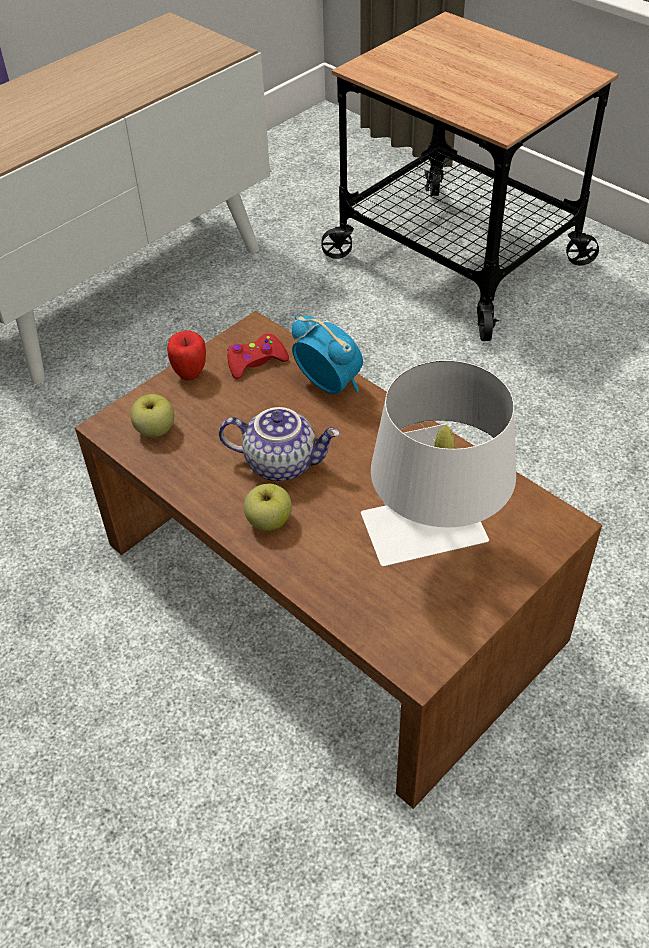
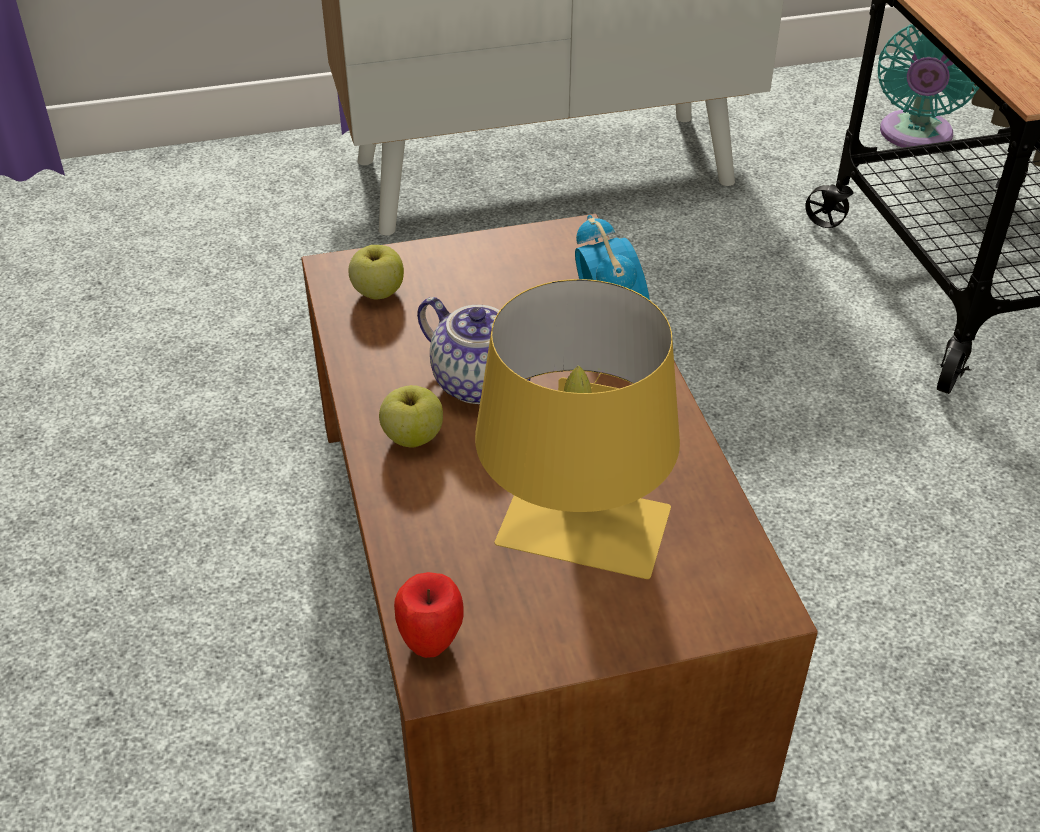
camera: 30 degrees right, 5 degrees down
(190, 374) = (465, 251): apple -> apple (431, 644)
(256, 361) = (547, 266): red game controller -> none
(349, 172) = (914, 136): none -> turquoise fan
(433, 545) = (576, 550): white table lamp -> yellow table lamp

